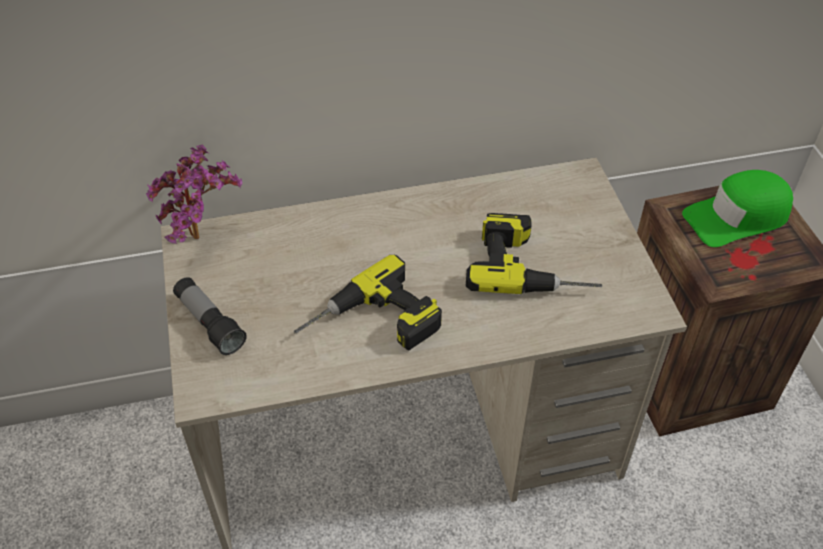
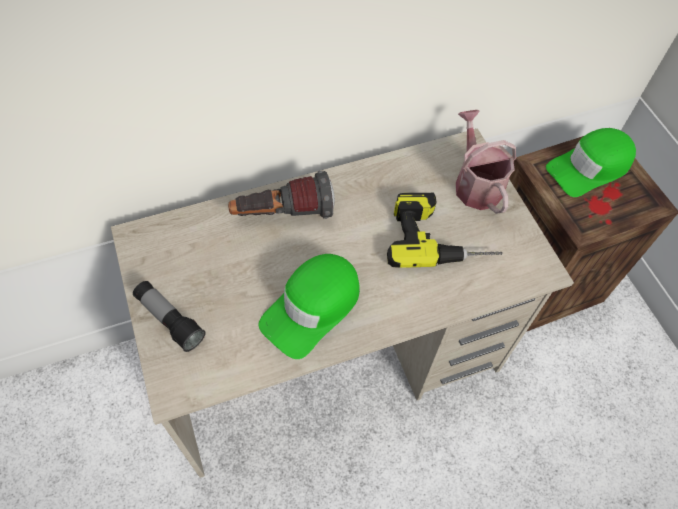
camera: 10 degrees left, 10 degrees up
(203, 239) = (151, 236): potted plant -> none
(353, 228) = (282, 214): none -> flashlight
(371, 325) = (312, 308): power drill -> green cap
(584, 214) = (475, 183): none -> watering can

